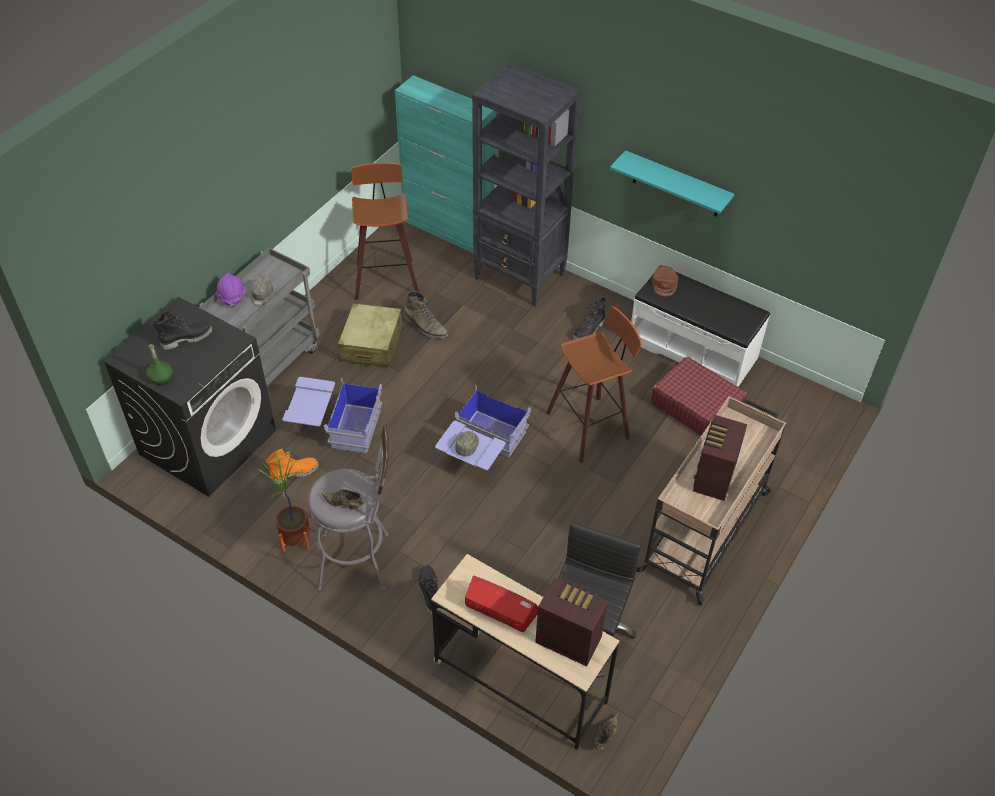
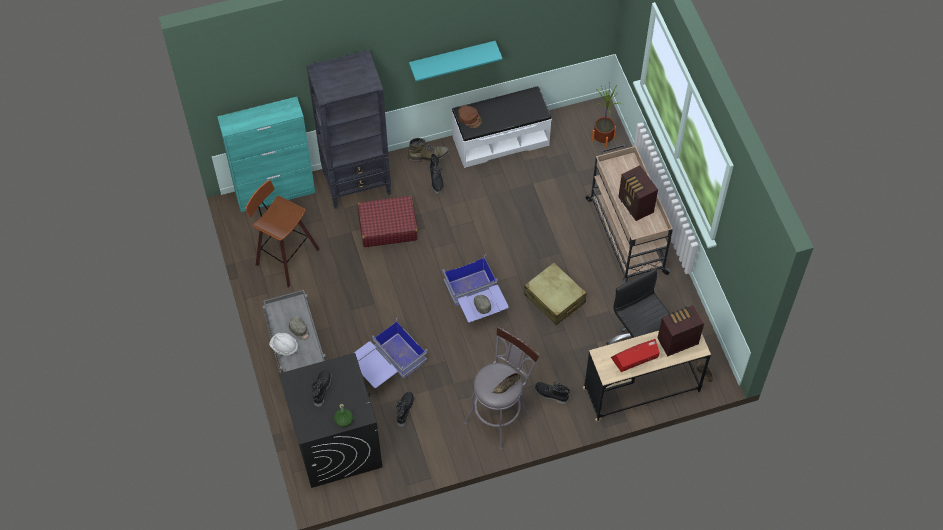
camera: 50 degrees left, 10 degrees up
(231, 295) = (284, 347): purple hard hat -> white hard hat
(295, 472) = (404, 410): orange boot -> black boot
(296, 540) = (456, 439): potted plant -> potted plant (603, 139)
(371, 344) = (337, 303): beige suitcase -> beige suitcase (554, 299)
(425, 326) = (350, 264): green boot -> green boot (428, 155)
(590, 426) = (508, 234): stool -> none
(695, 406) = (542, 172): red suitcase -> red suitcase (387, 226)

